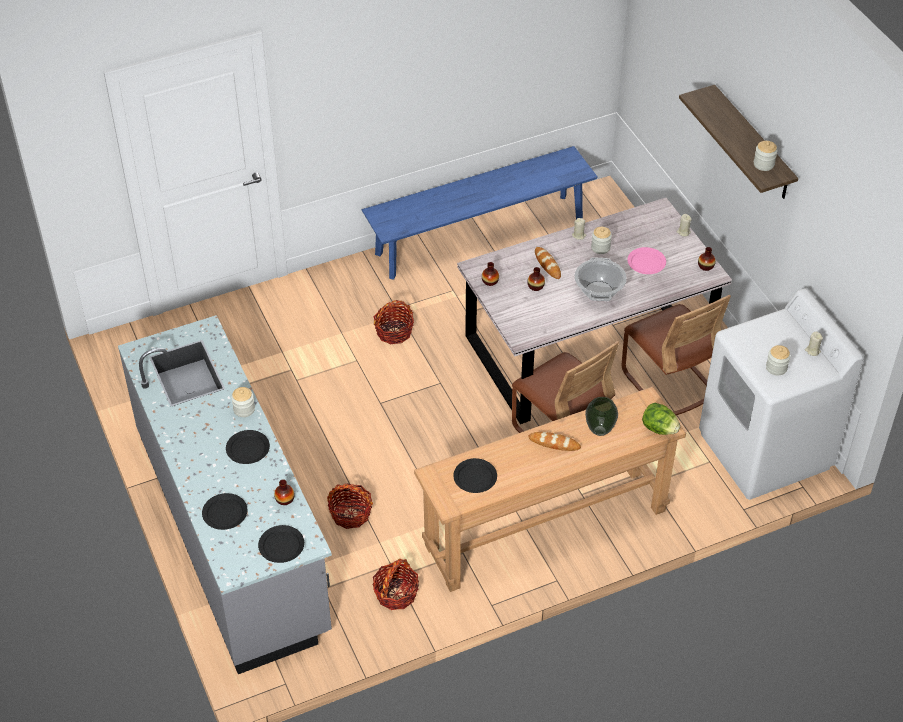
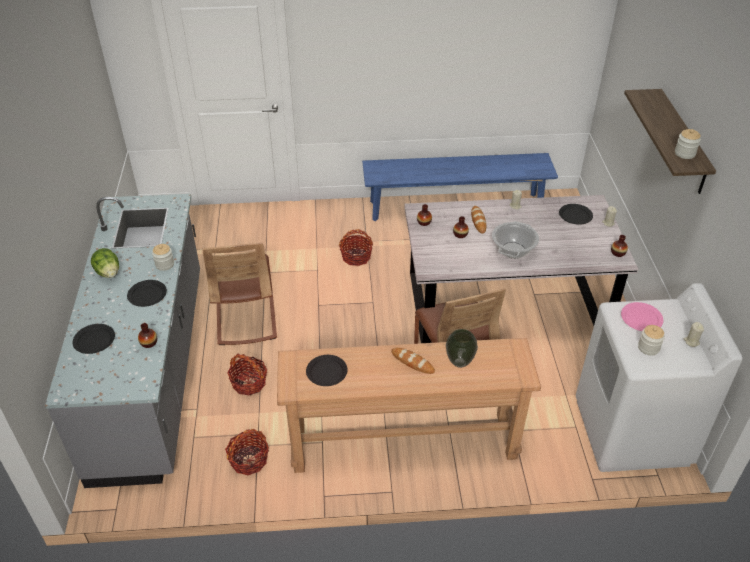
camera: 20 degrees right, 5 degrees down
(281, 545) = (120, 380): black plate -> black plate (575, 215)
(600, 247) = (529, 218): jar -> none
(646, 262) = (565, 238): pink plate -> pink plate (641, 318)
(659, 428) = (516, 376): lettuce -> lettuce (108, 273)
(668, 382) = (564, 350): brown chair -> brown chair (246, 318)

